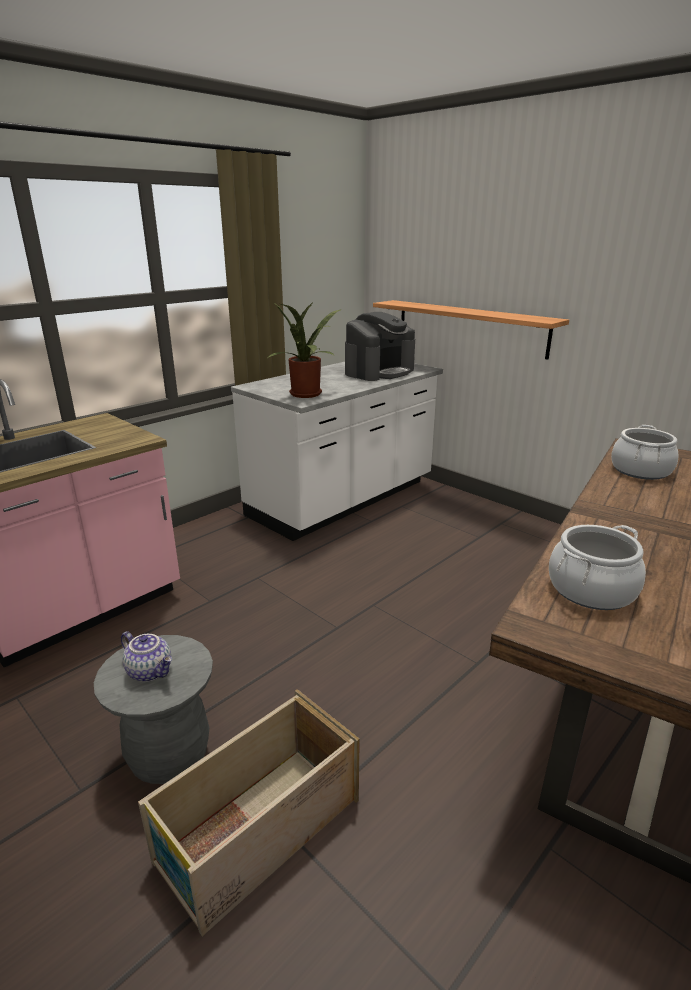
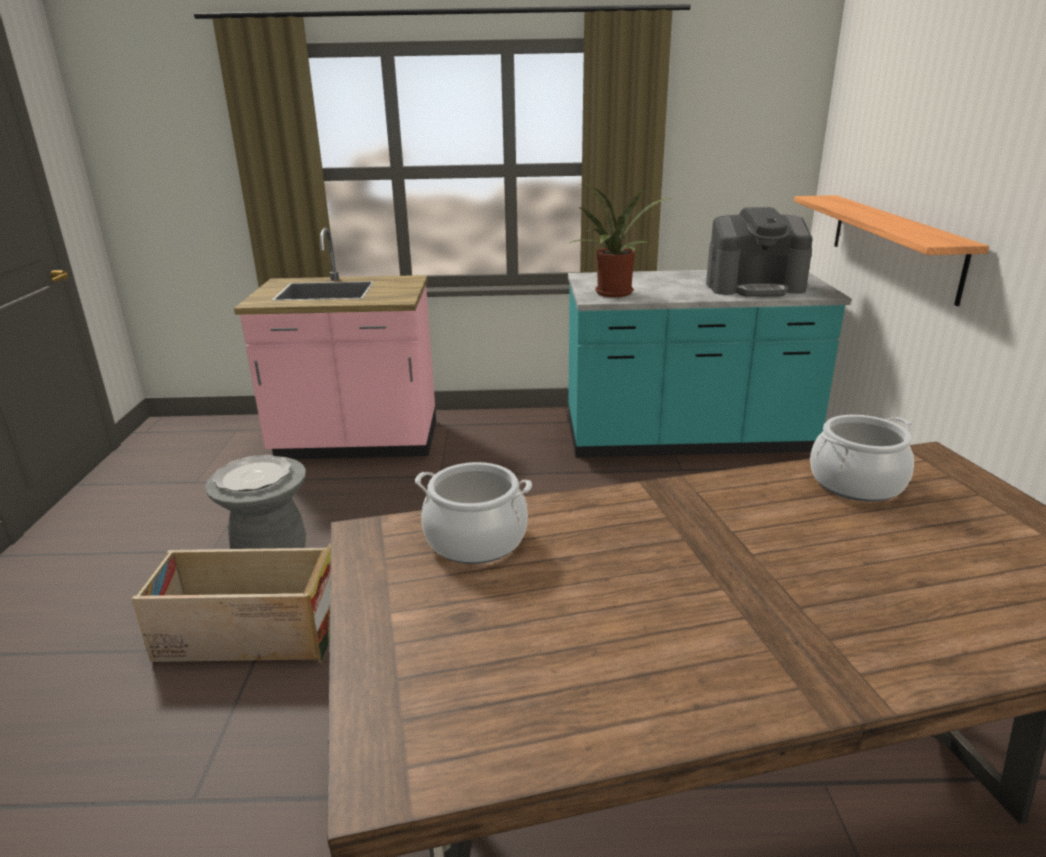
camera: 45 degrees right, 0 degrees up
(151, 671) = (254, 476): teapot -> plate
(343, 500) = (685, 439): white counter -> turquoise counter

